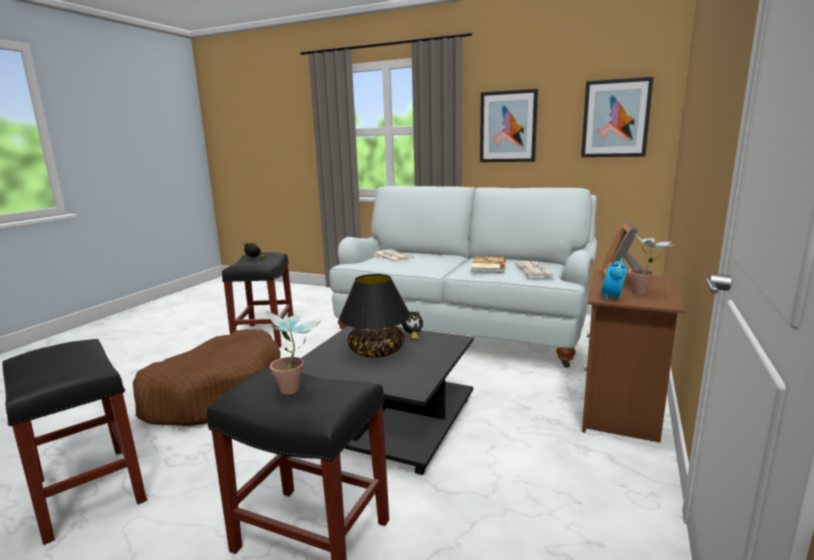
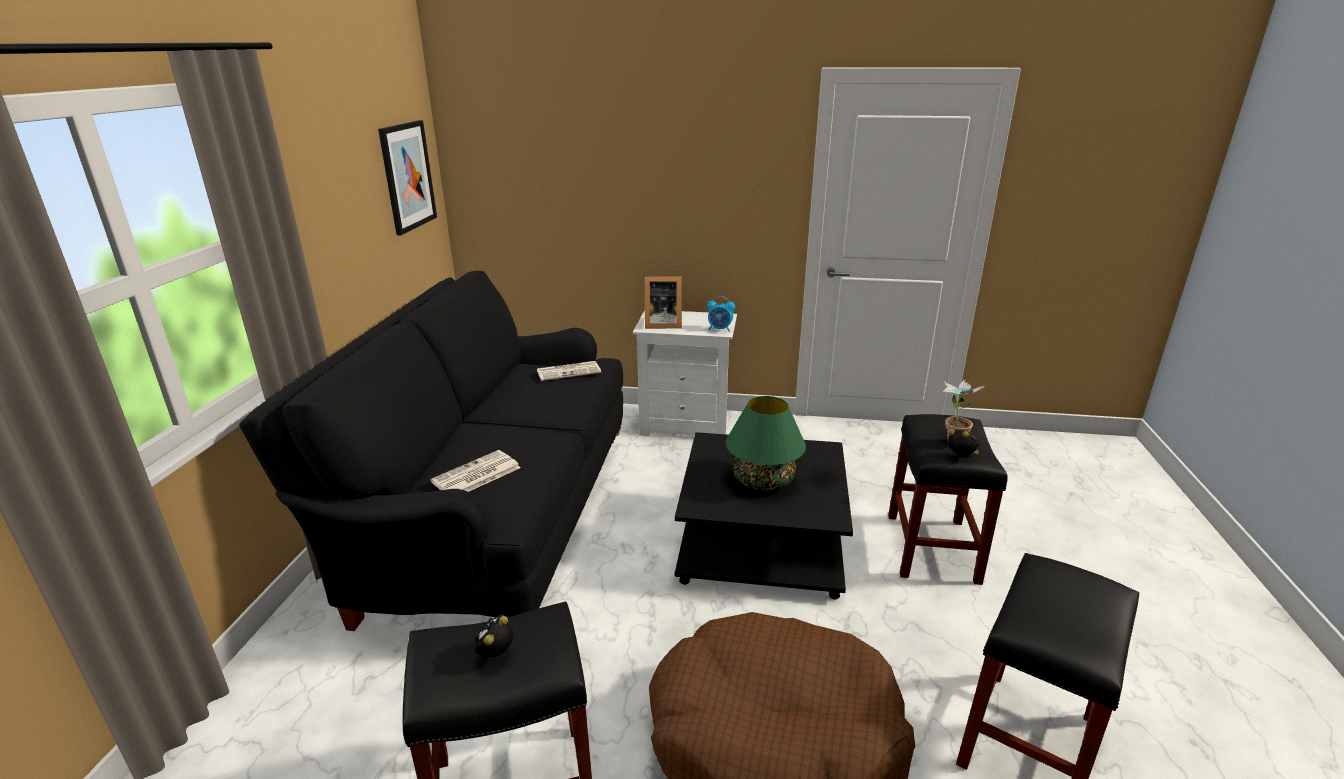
camera: 105 degrees left, 10 degrees up
(376, 351) = (763, 480): black table lamp -> green table lamp
(412, 336) = (711, 465): alarm clock -> alarm clock (961, 457)
(464, 329) = (492, 517): white sofa -> black sofa
(487, 266) = (550, 396): book -> none
(508, 126) = (325, 212): picture -> none
(621, 412) = (686, 424): brown nightstand -> white nightstand
(645, 293) = (700, 320): potted plant -> none

